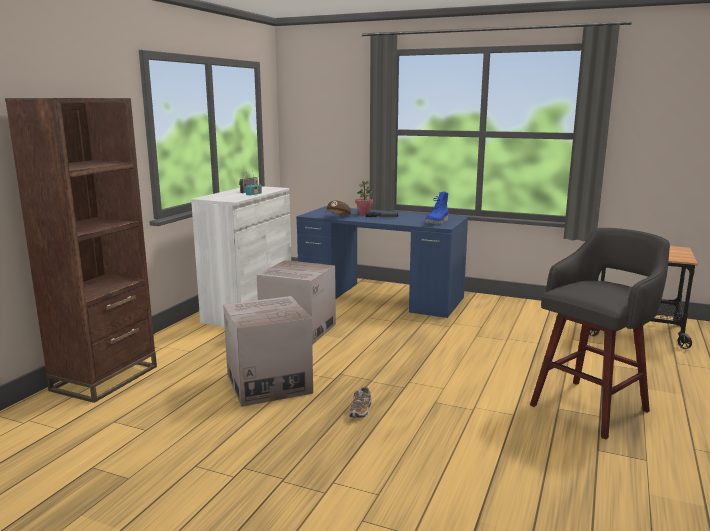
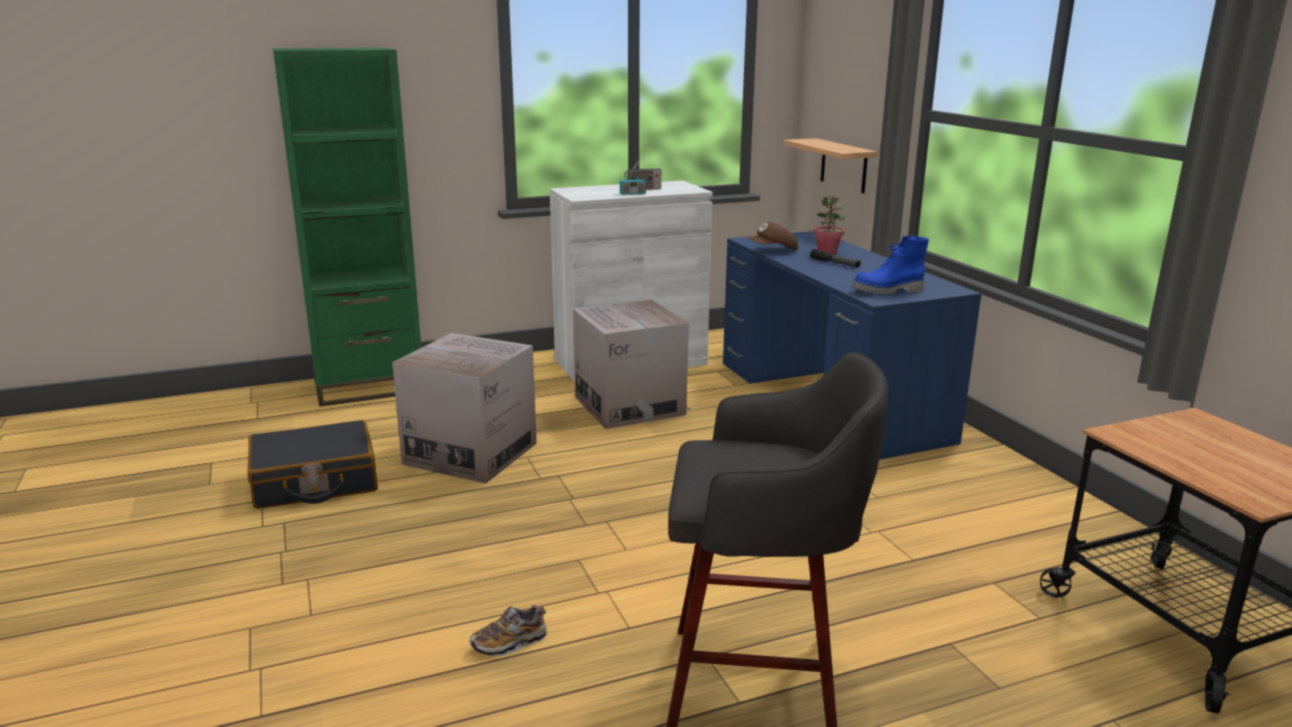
camera: 45 degrees right, 5 degrees up
(105, 378) = (369, 387): brown bookcase -> green bookcase
(207, 440) = (315, 482): none -> black suitcase
(327, 167) = (843, 165): none -> shelf
(360, 411) = (484, 526): shoe -> shoe (509, 643)

